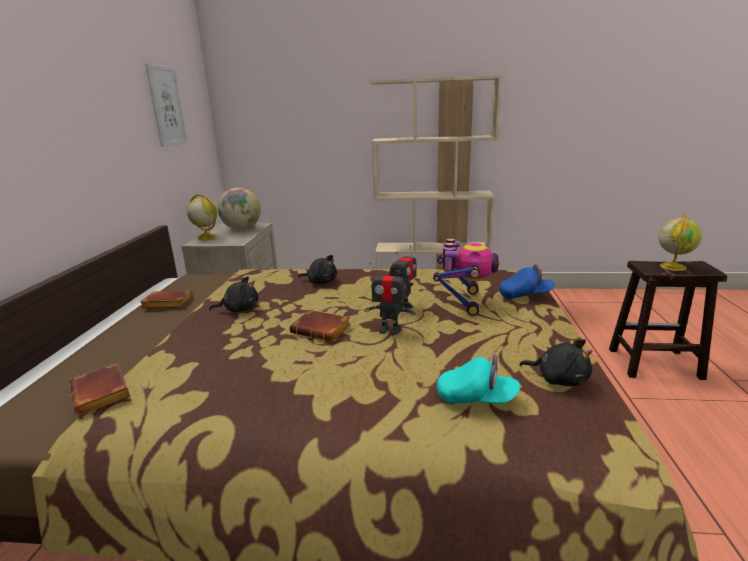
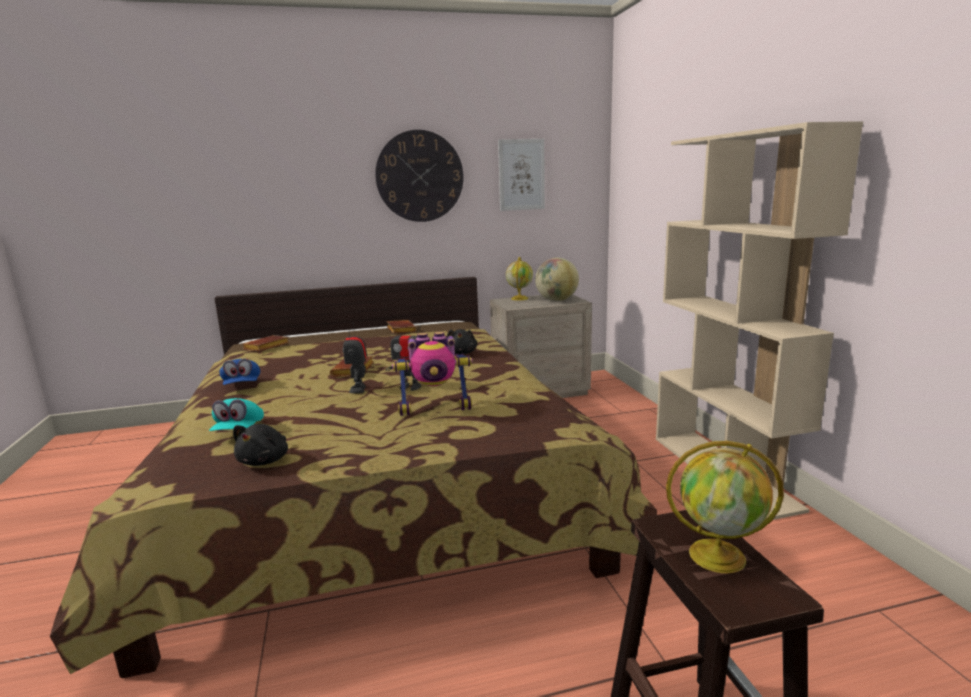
camera: 70 degrees right, 5 degrees down
(91, 105) = (419, 176): none -> wall clock
(239, 309) = (387, 344): black plush toy -> none
(525, 295) = (475, 435): blue cap -> blue cap (242, 386)

